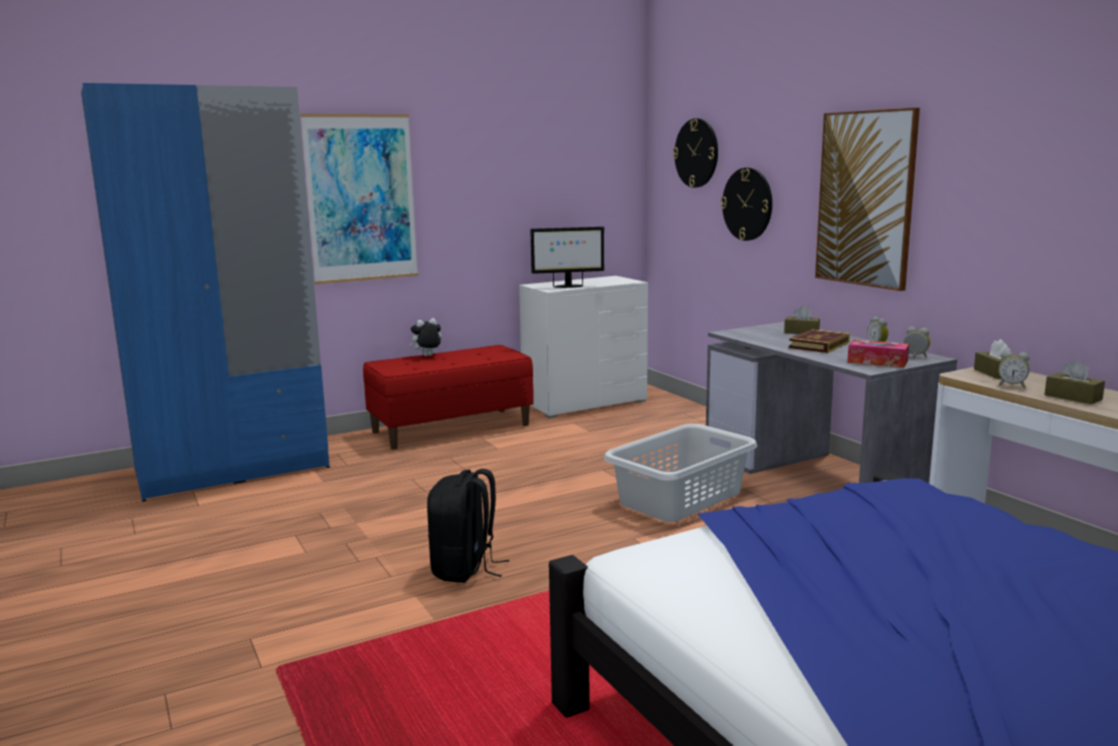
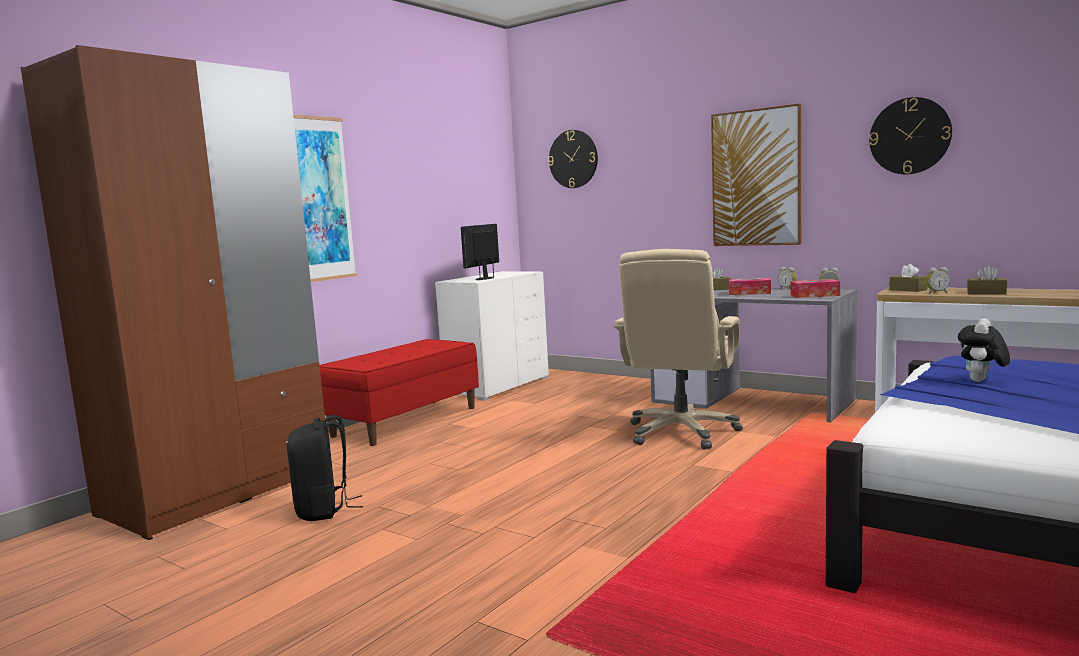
camera: 25 degrees left, 5 degrees down
(232, 469) = (218, 491): blue wardrobe -> brown wardrobe
(427, 356) = (374, 353): plush toy -> plush toy (981, 381)
(465, 569) = (593, 516): black backpack -> black backpack (324, 510)
(568, 286) = (484, 278): monitor -> monitor turned 150 degrees clockwise
(679, 498) = (681, 432): grey laundry basket -> beige office chair
(747, 204) = (634, 195): wall clock -> wall clock (909, 136)
(819, 345) = (749, 293): book -> tissue box

